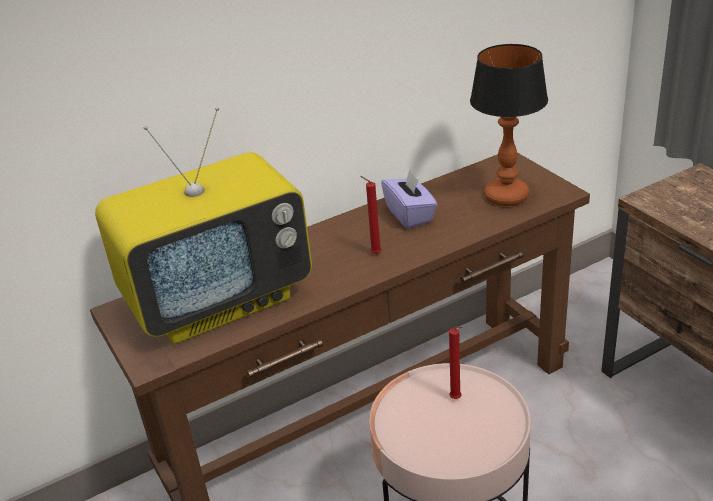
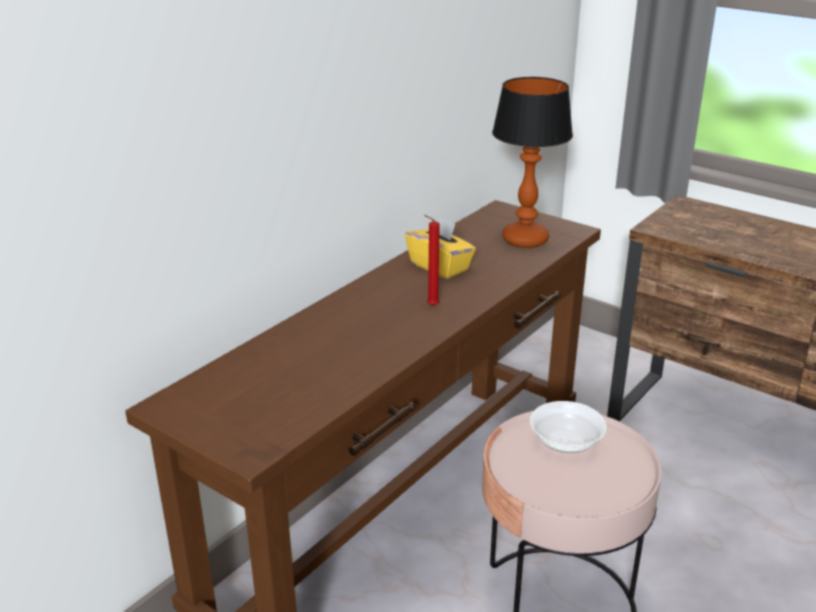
camera: 25 degrees left, 5 degrees down
(219, 300) = (288, 375): television -> none
(410, 215) = (440, 266): purple tissue box -> yellow tissue box
(457, 399) = (566, 442): red candle -> bowl

